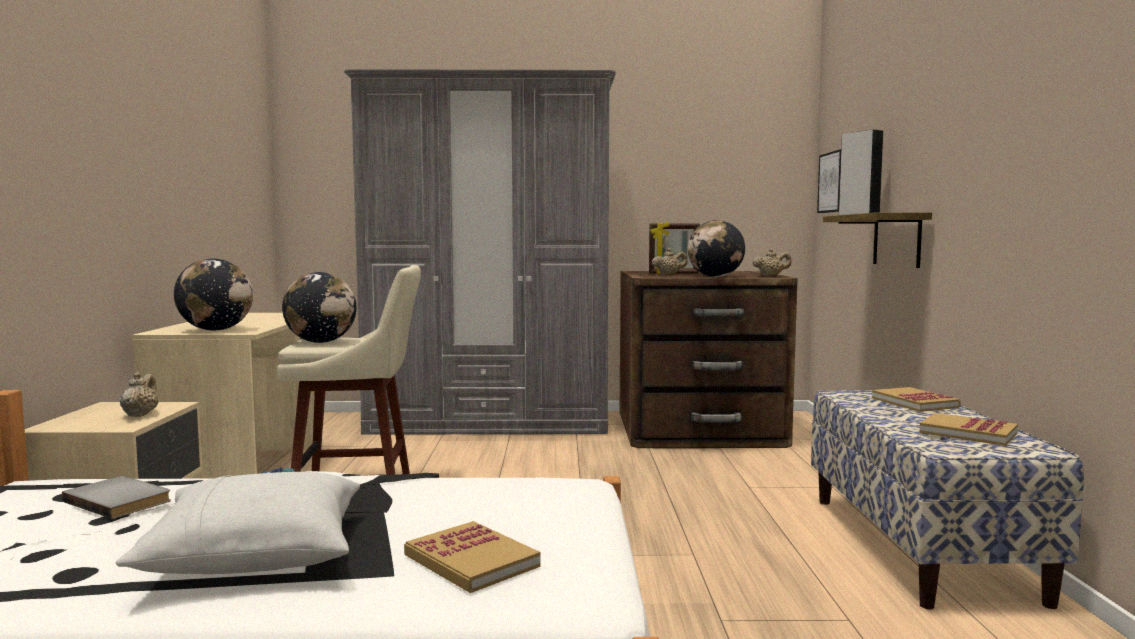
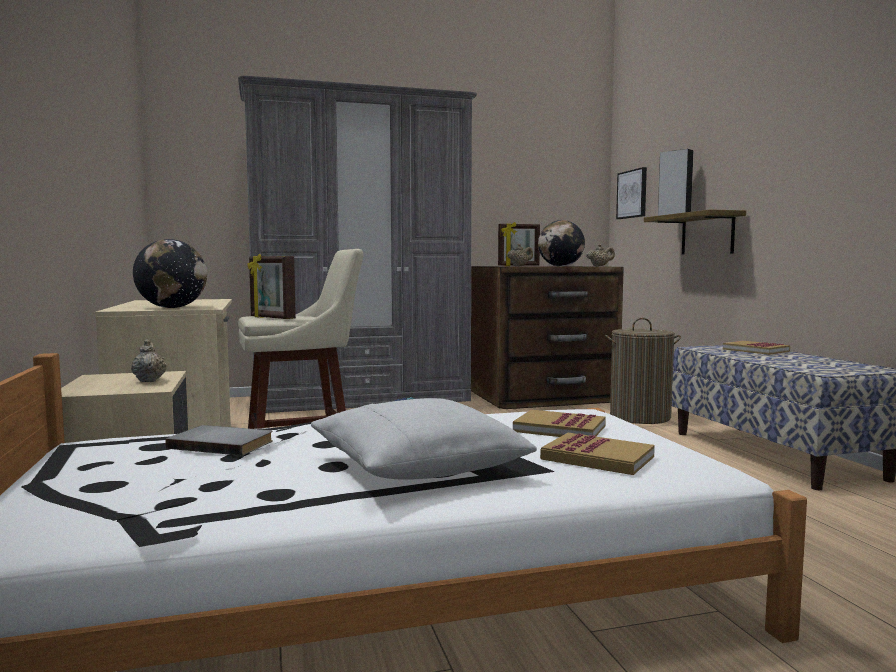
camera: 15 degrees left, 0 degrees up
(321, 342) = (271, 318): globe -> picture frame
(794, 472) = (640, 417): none -> laundry basket
(968, 433) = (822, 363): book -> book (559, 429)

